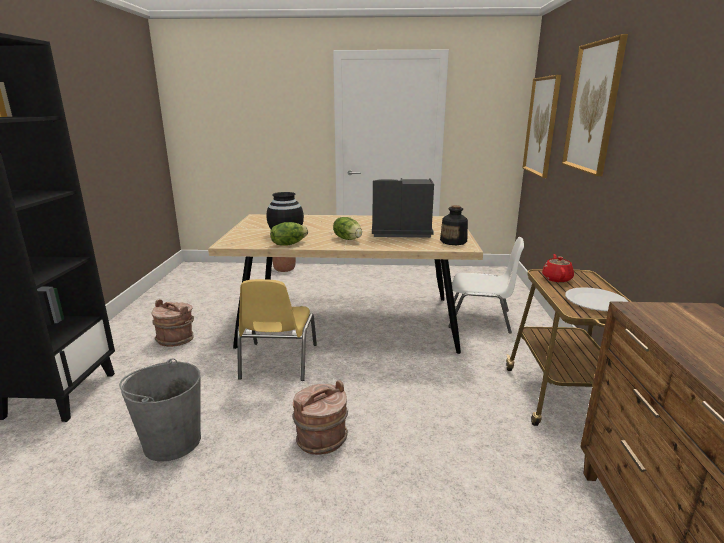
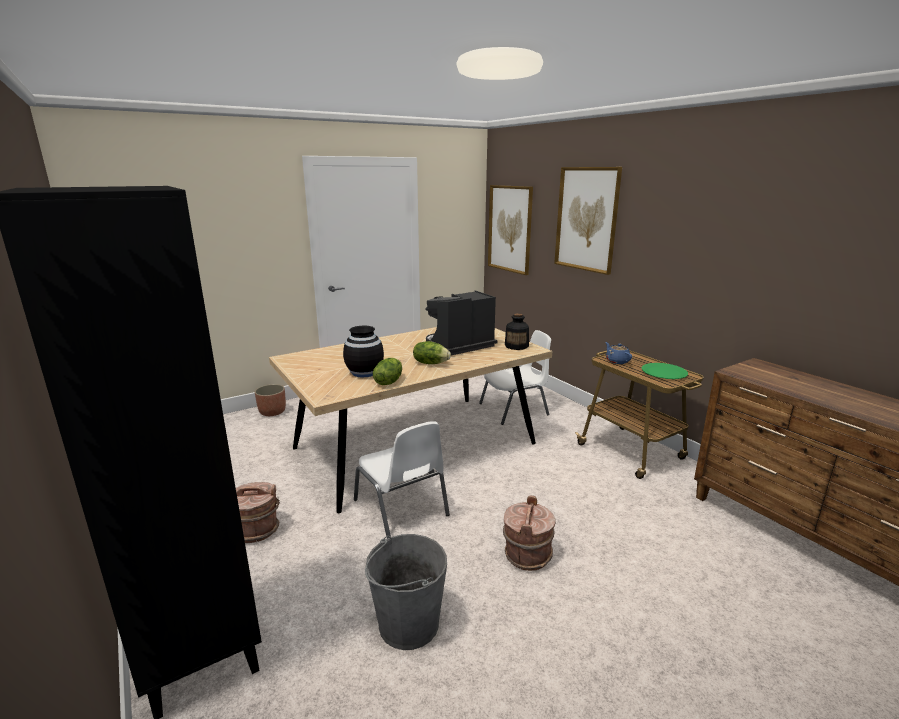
camera: 35 degrees left, 0 degrees up
(278, 362) = (402, 508): yellow chair -> white chair
(556, 278) = (617, 361): red teapot -> blue teapot
(596, 301) = (664, 372): white plate -> green plate

